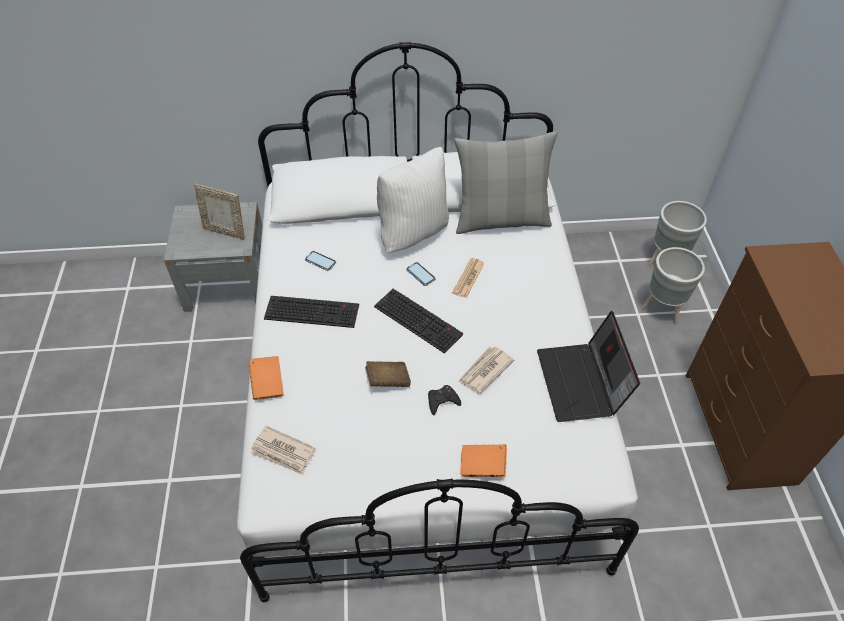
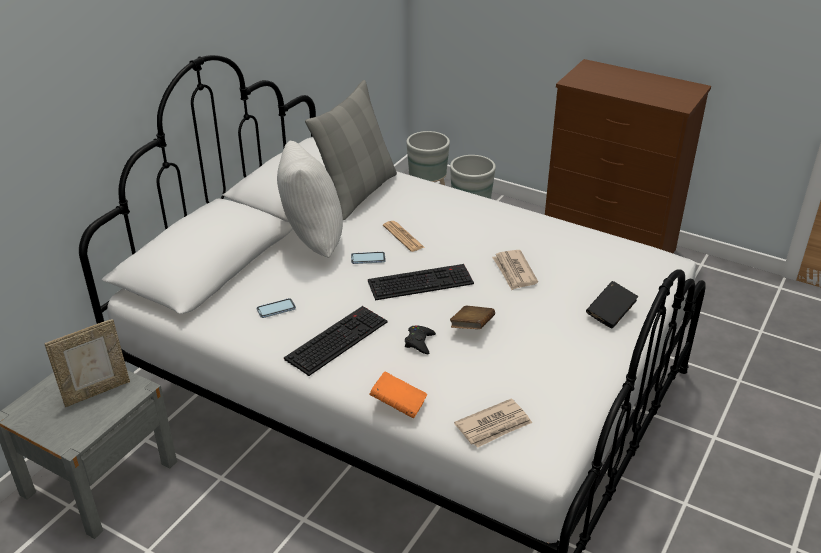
camera: 55 degrees left, 15 degrees down
(442, 401) = (524, 307): black game controller -> black game controller (419, 342)
(482, 466) = (610, 314): orange book -> black book
(581, 383) = (572, 233): laptop -> none

